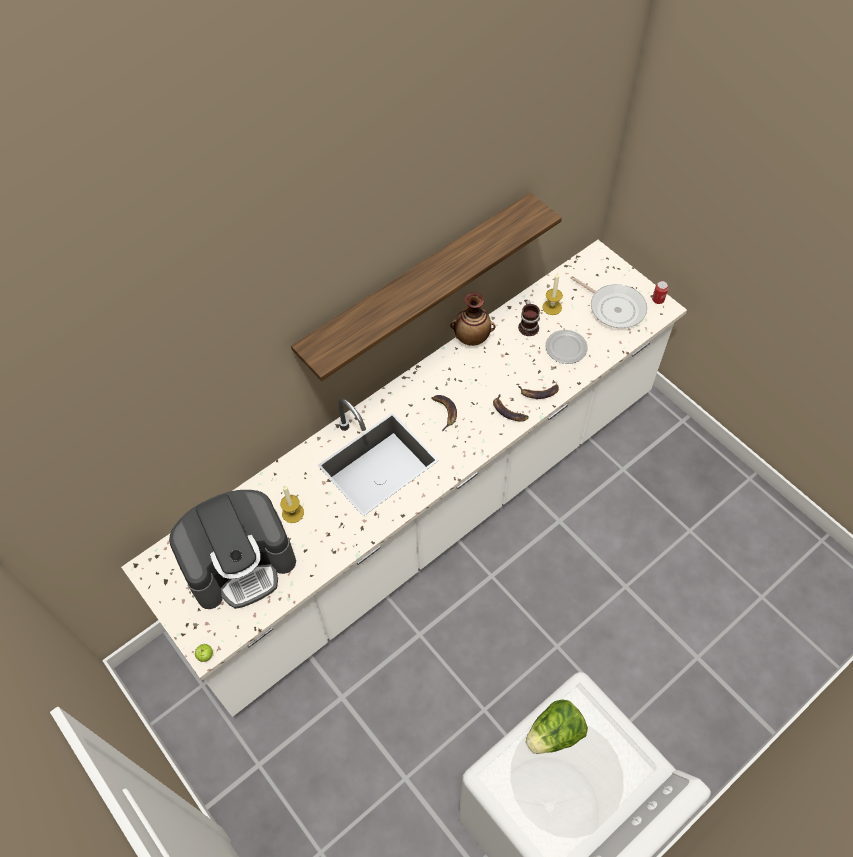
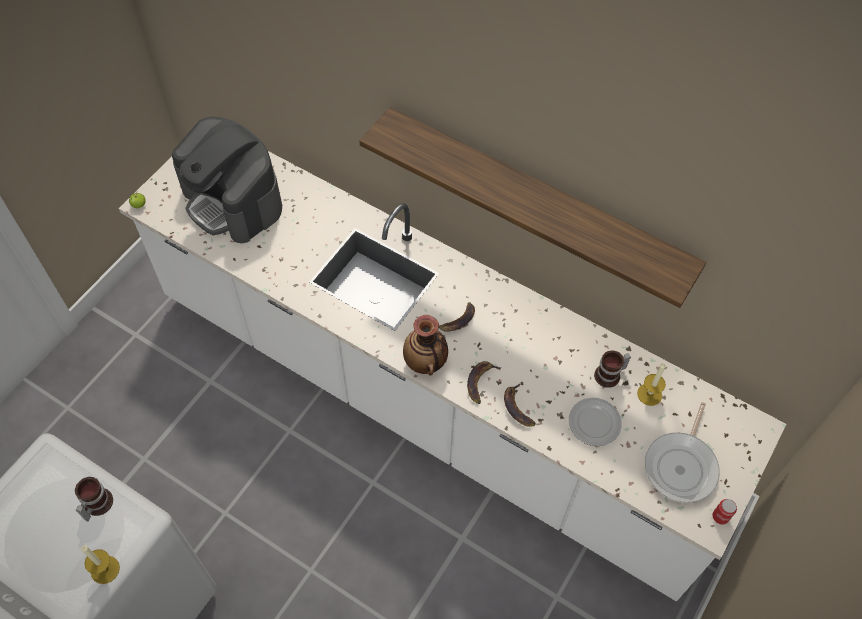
camera: 70 degrees right, 0 degrees up
(293, 513) = (296, 224): candle -> candle (105, 569)
(472, 337) = (567, 321): vase -> vase (425, 362)
(554, 734) = (95, 504): lettuce -> mug

